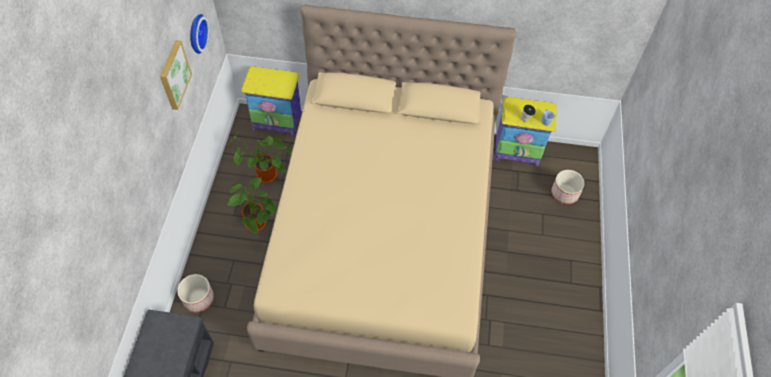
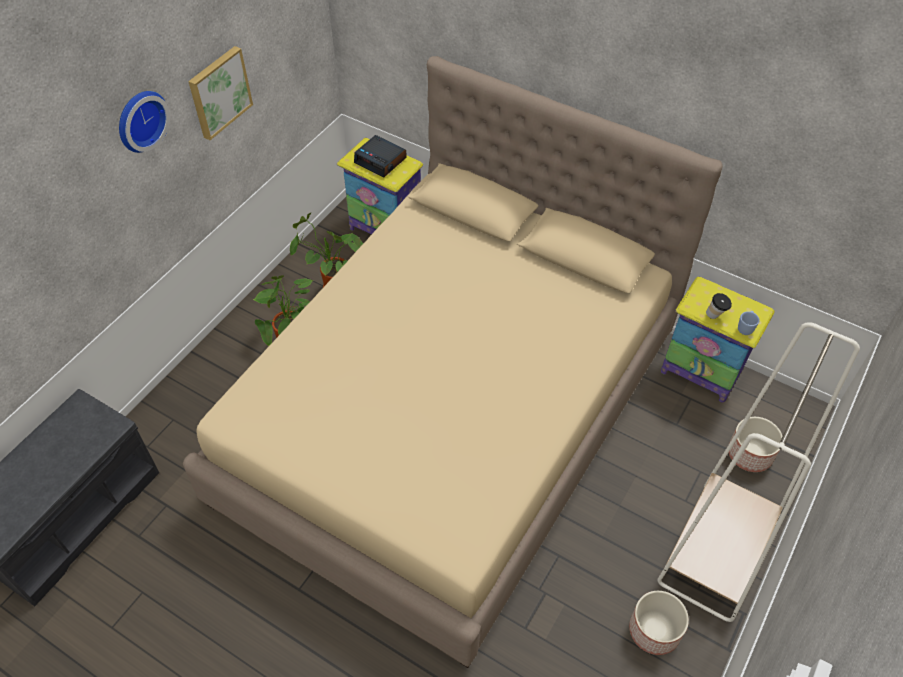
camera: 25 degrees right, 5 degrees down
(196, 33) = (281, 56): wall clock -> wall clock (139, 120)
(198, 299) = (171, 410): planter -> planter (653, 630)
(270, 80) = (381, 160): none -> alarm clock
(571, 258) = (716, 553): none -> clothes rack

